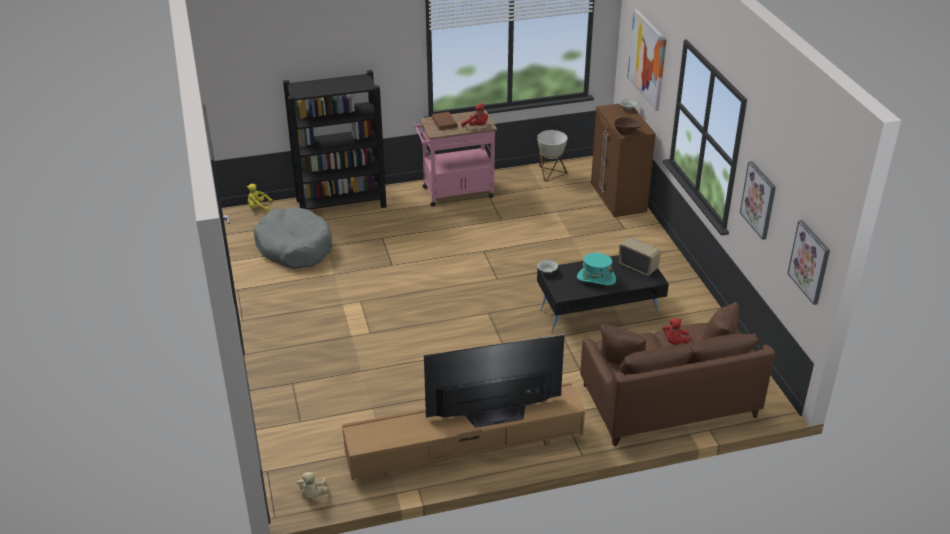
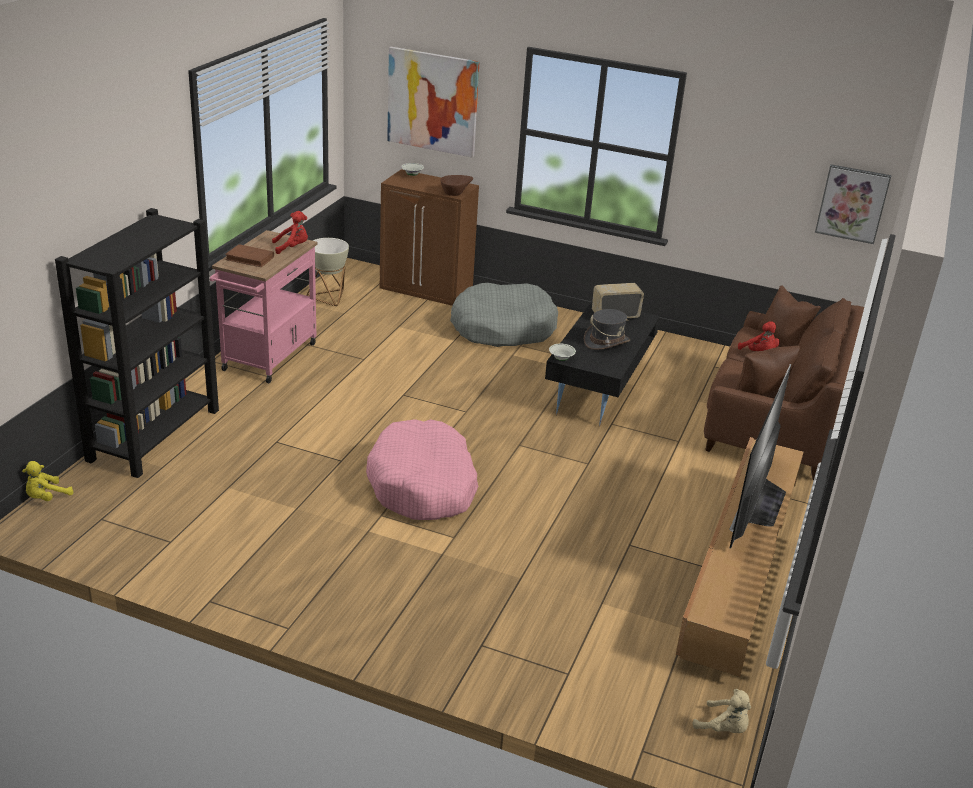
camera: 55 degrees left, 5 degrees down
(294, 247) = (190, 511): grey dog bed -> grey dog bed (502, 328)
(404, 300) = (423, 485): none -> pink dog bed
(596, 278) = (606, 342): turquoise hat -> grey hat
(759, 199) = (734, 176): picture -> none

